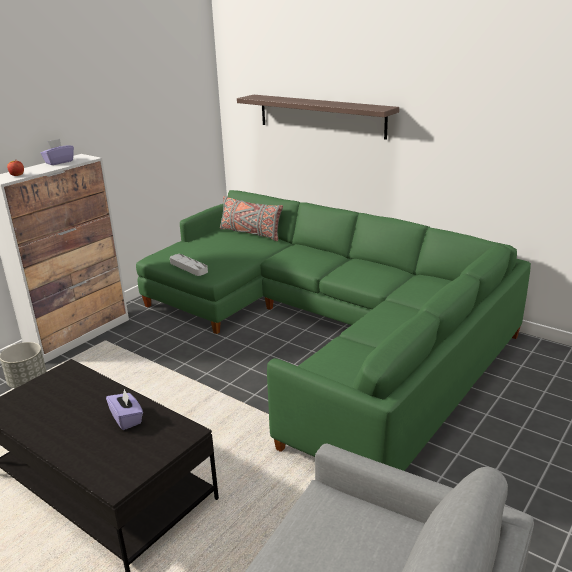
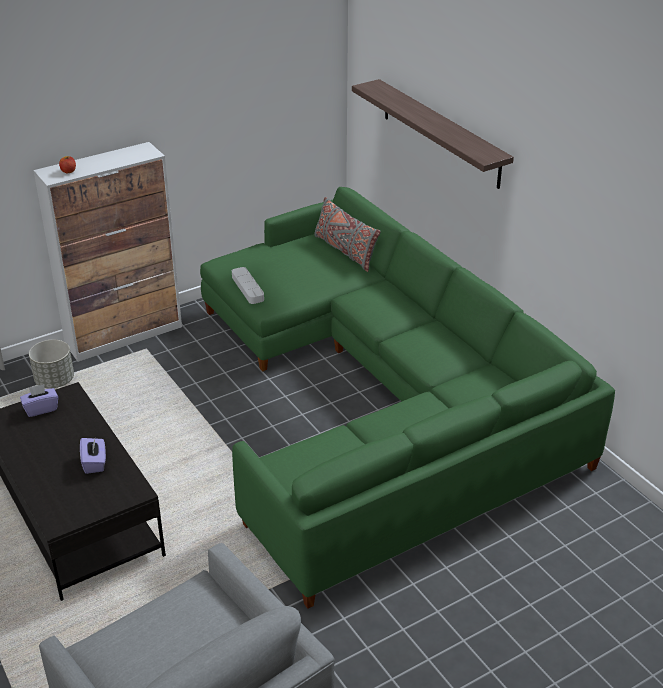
camera: 20 degrees right, 10 degrees up
(59, 162) = (118, 155): purple tissue box -> purple tissue box (41, 409)

